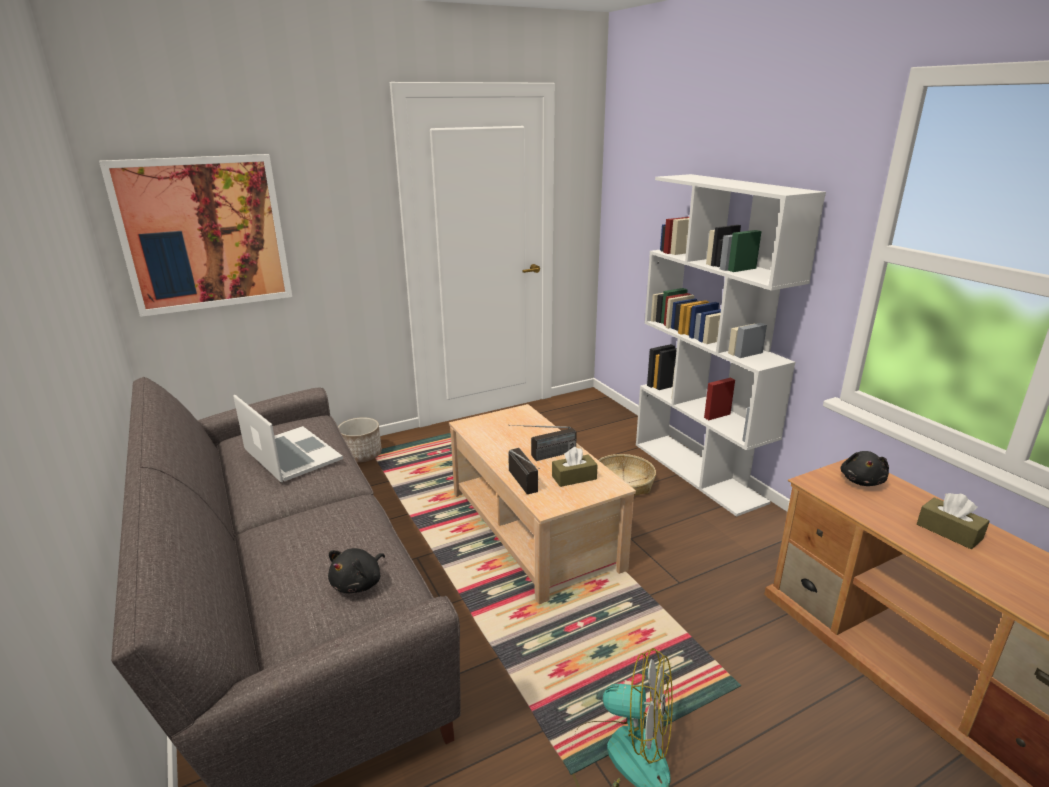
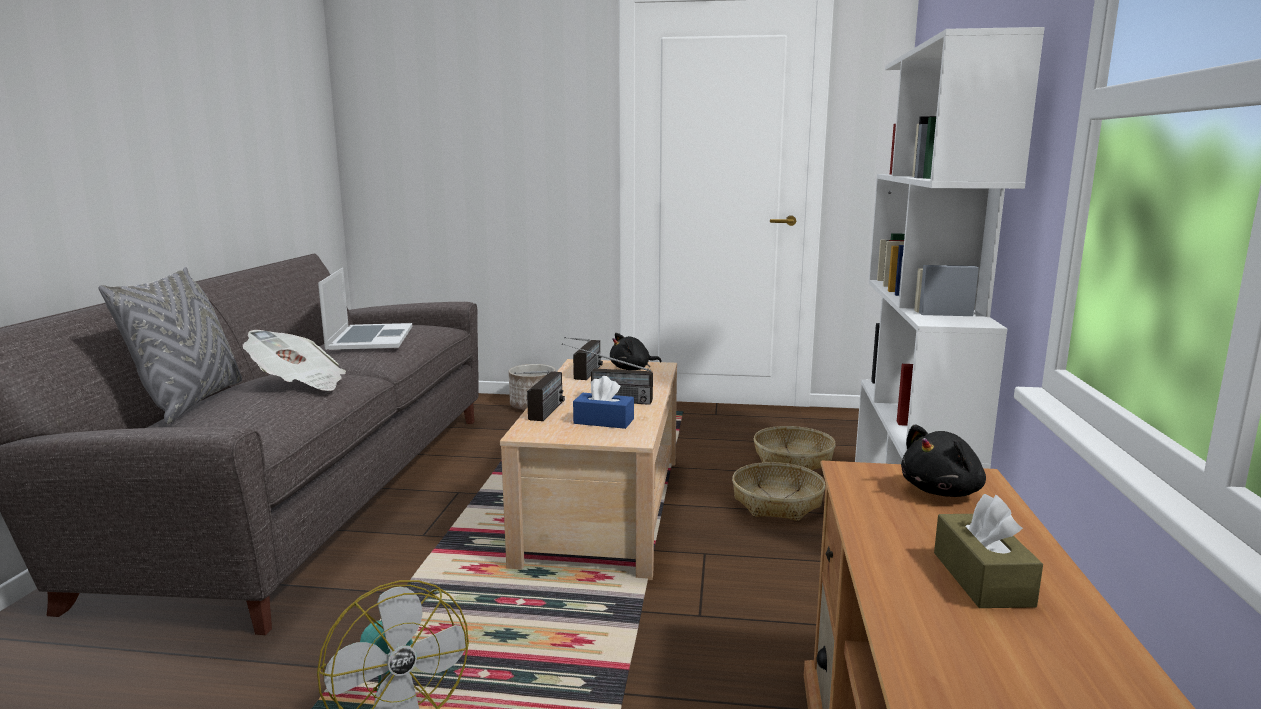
camera: 35 degrees right, 10 degrees down
(204, 234) = (419, 139): picture -> none
(275, 588) = (190, 402): none -> grey pillow
(341, 530) = (299, 384): none -> newspaper
(359, 583) = (238, 415): black plush toy -> black plush toy (632, 369)
(492, 437) = (585, 376): none -> radio
(574, 477) = (603, 421): brown tissue box -> blue tissue box
(593, 446) = (793, 460): none -> basket

